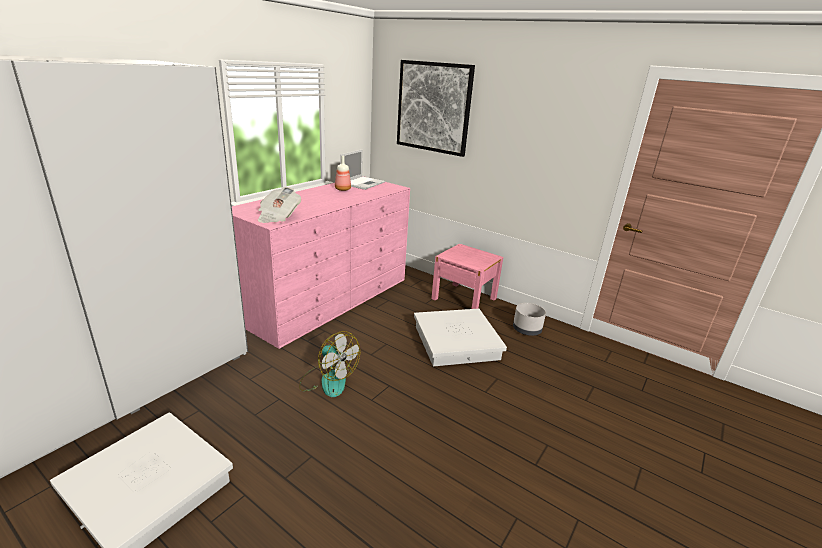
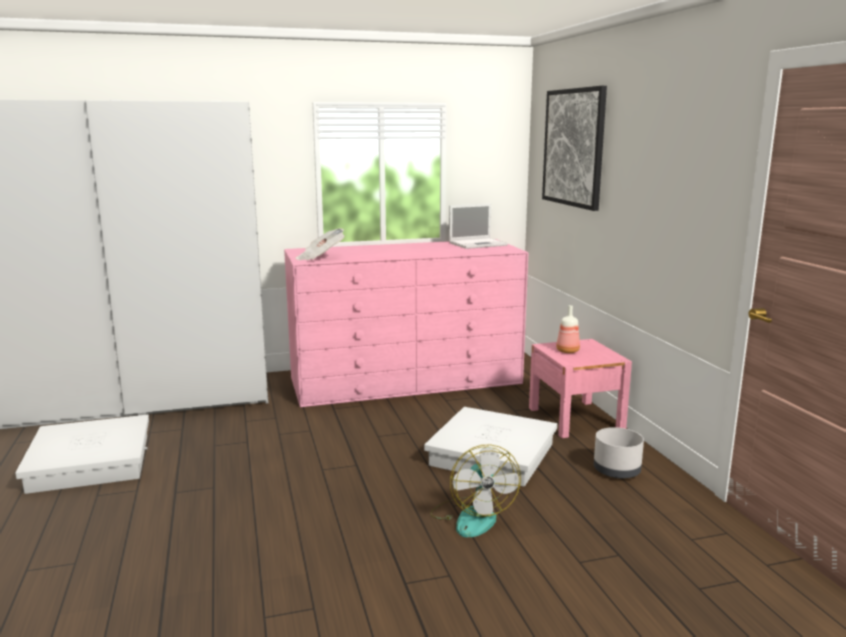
camera: 40 degrees right, 10 degrees down
(328, 380) = (306, 442): fan -> fan (472, 516)
(343, 189) = (440, 246): bottle -> bottle (567, 351)

